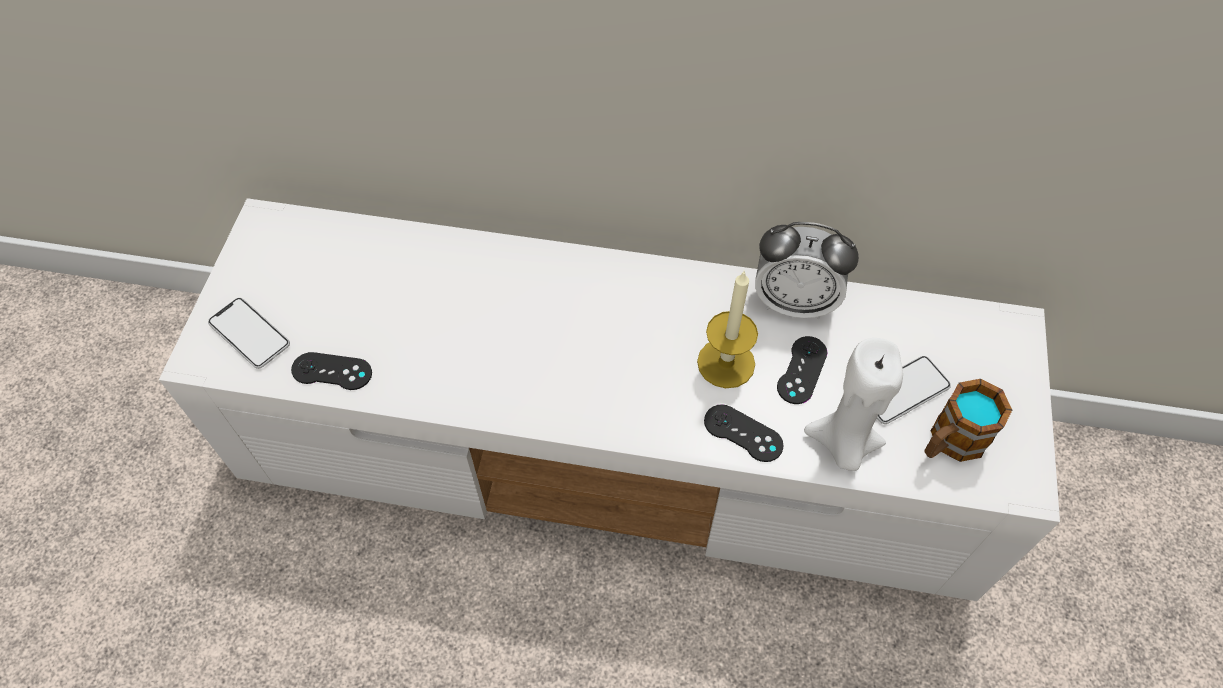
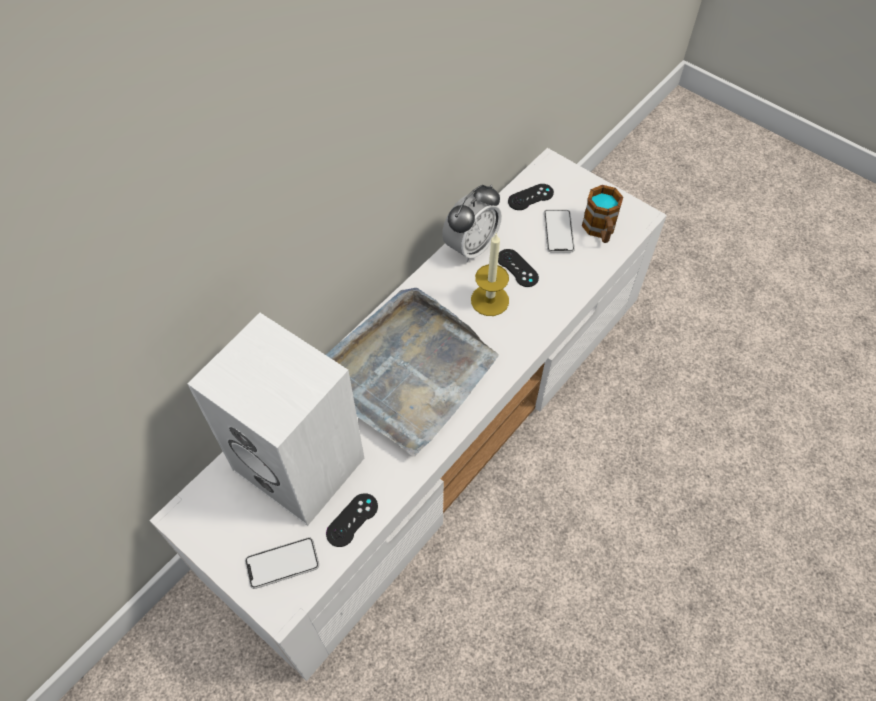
camera: 60 degrees left, 0 degrees up
(377, 289) = (303, 464): none -> white speaker
(559, 327) = (408, 371): none -> grey tray
(743, 433) = (540, 316): black game controller -> black game controller (530, 197)
(843, 445) = (574, 275): white candle -> none

